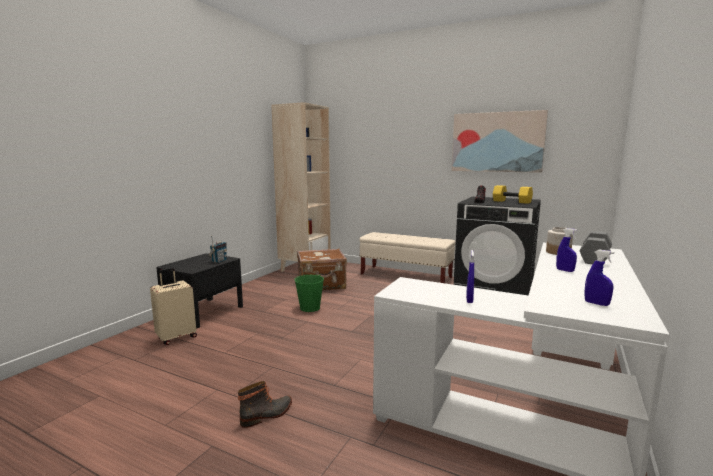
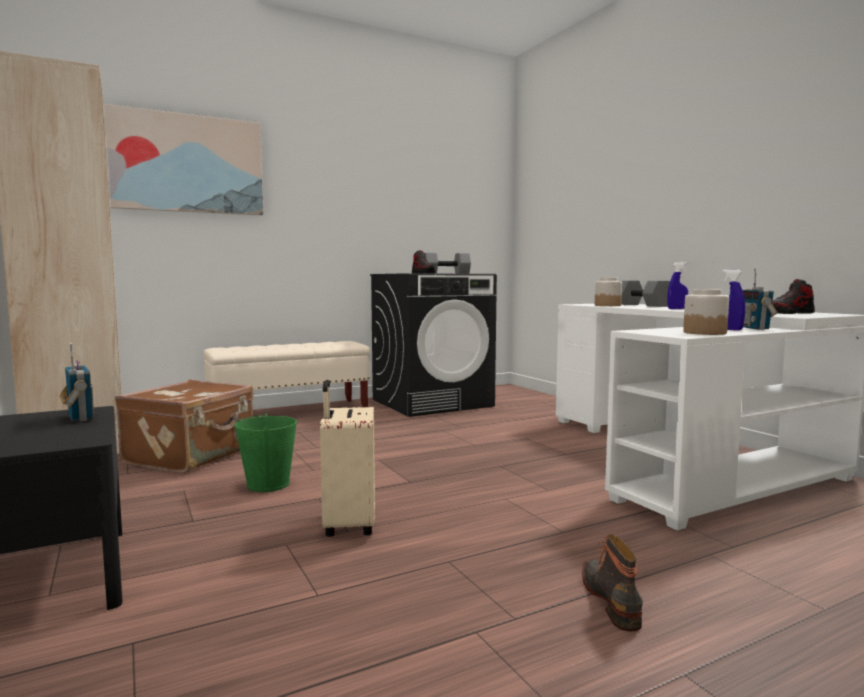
camera: 55 degrees left, 5 degrees down
(176, 337) = (119, 644): beige suitcase -> beige suitcase (348, 525)
(424, 296) = (704, 333): none -> jar
(497, 142) = (392, 198): picture -> picture (188, 164)
(503, 306) = (755, 328): none -> radio
(512, 201) = (446, 273): yellow dumbbell -> grey dumbbell
(596, 303) = (789, 313): blue spray bottle -> shoe

